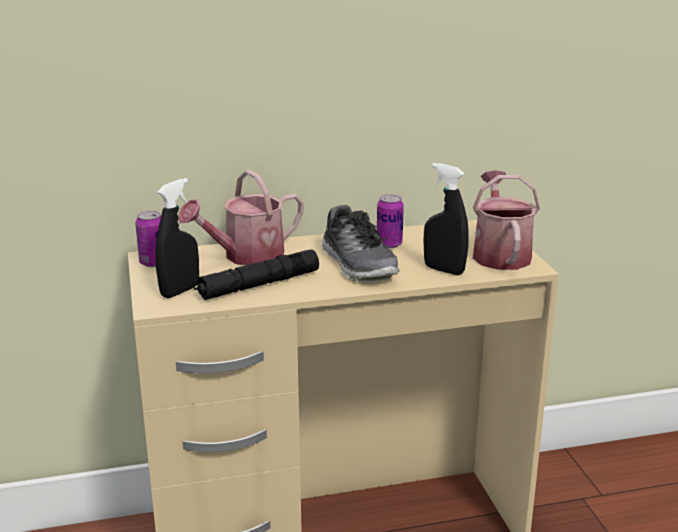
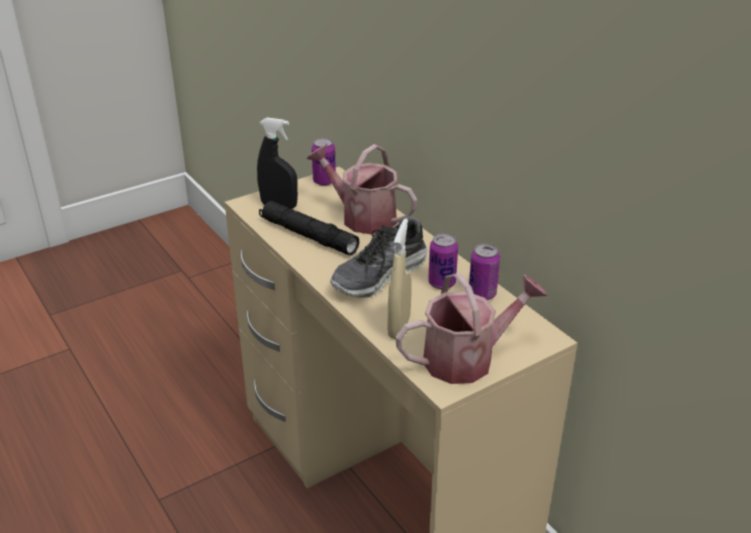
camera: 70 degrees right, 10 degrees up
(416, 233) = (482, 294): none -> can
(444, 270) = (399, 327): black spray bottle -> beige spray bottle

